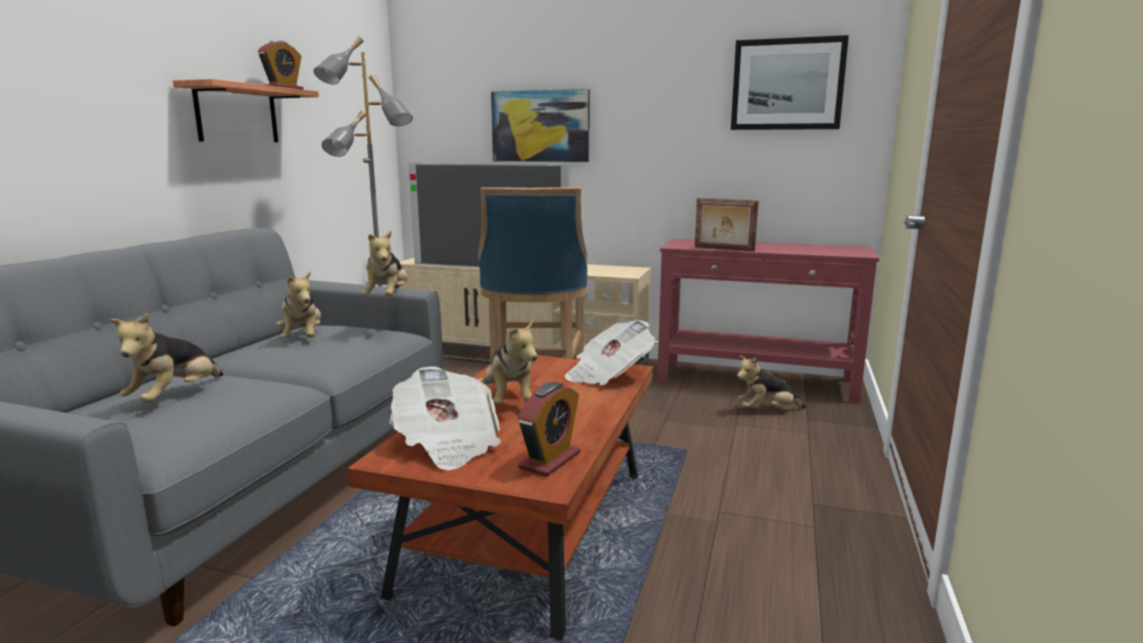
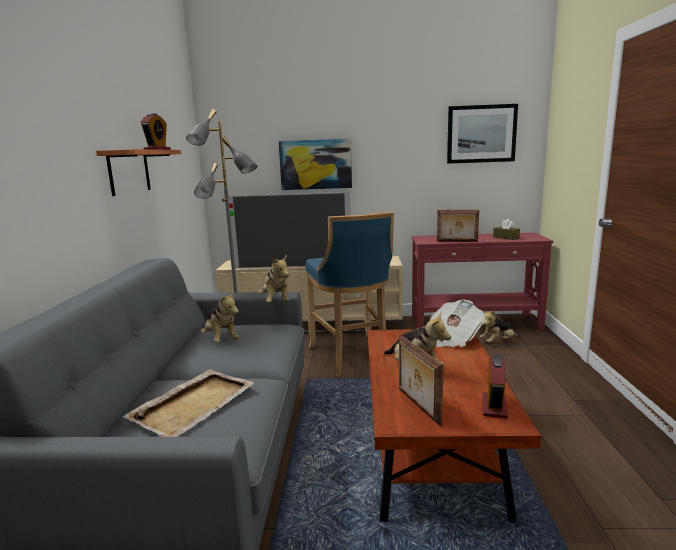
camera: 15 degrees left, 0 degrees up
(175, 397) = (194, 404): plush toy -> beige tray
(447, 444) = (417, 406): newspaper -> picture frame
(809, 249) = (506, 237): none -> brown tissue box

